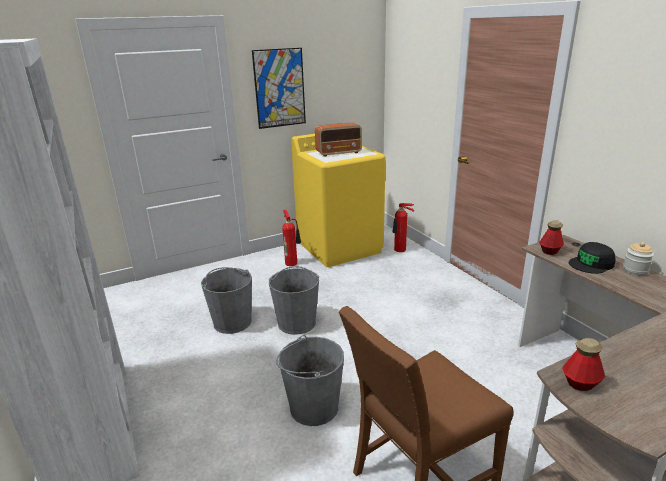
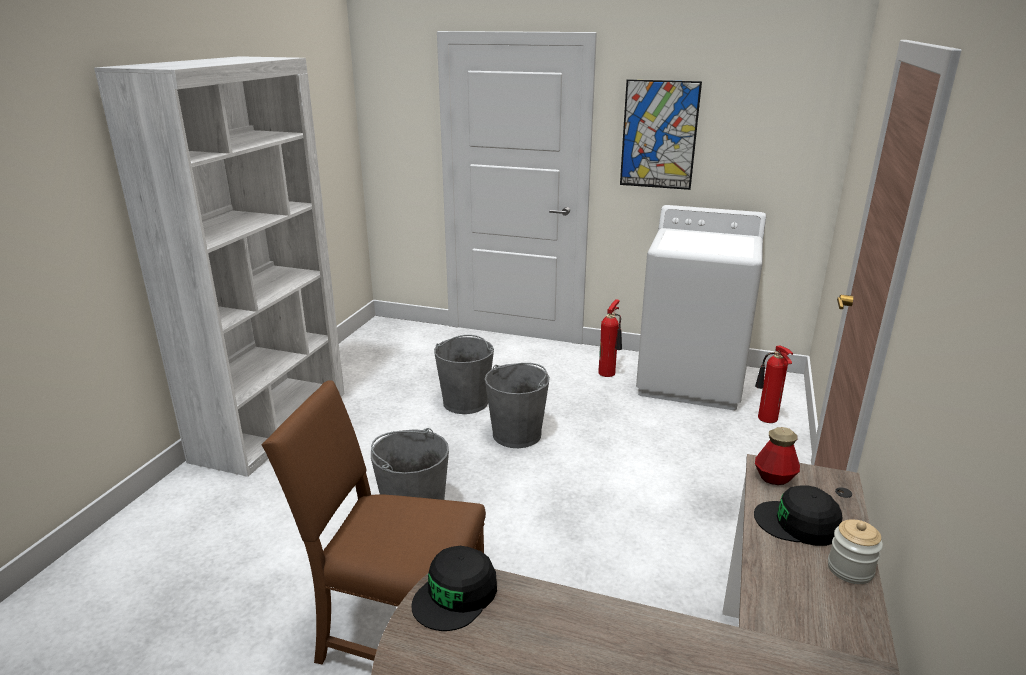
camera: 45 degrees right, 0 degrees up
(339, 153) = (704, 242): radio -> none
(340, 247) = (691, 381): yellow washing machine -> white washing machine
(580, 383) = (456, 595): bottle -> black cap

